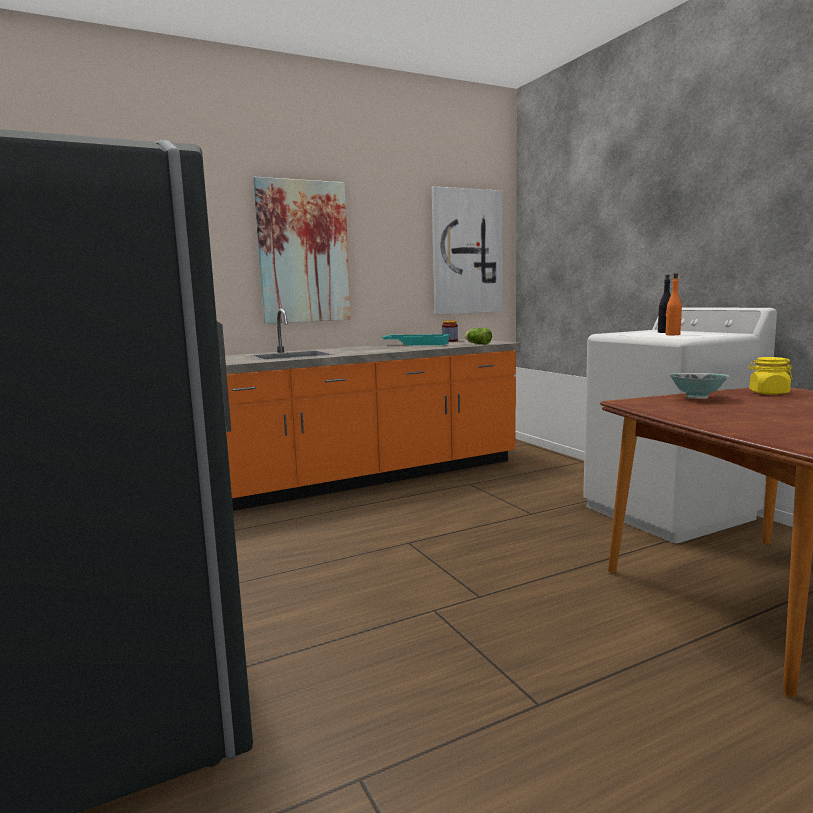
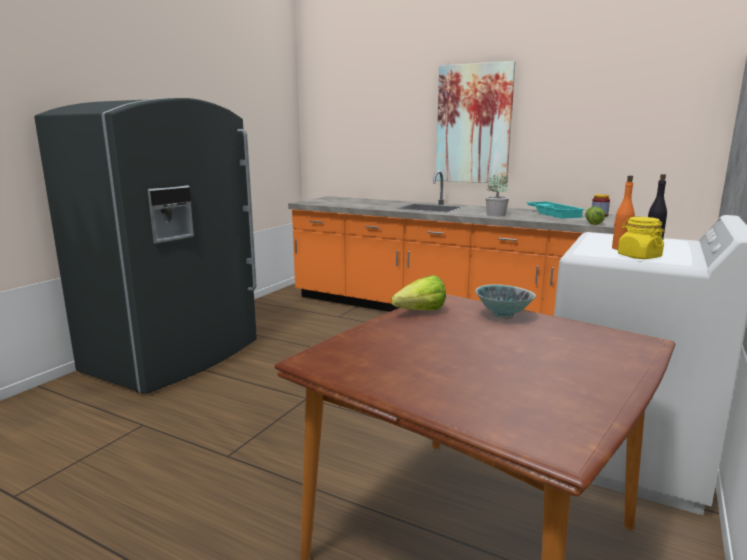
camera: 55 degrees right, 5 degrees up
(386, 350) = (496, 214): none -> potted plant
(466, 252) = (653, 121): picture -> none
(669, 411) = (416, 312): none -> lettuce
(768, 393) = (592, 339): yellow jar -> yellow jar (638, 256)

